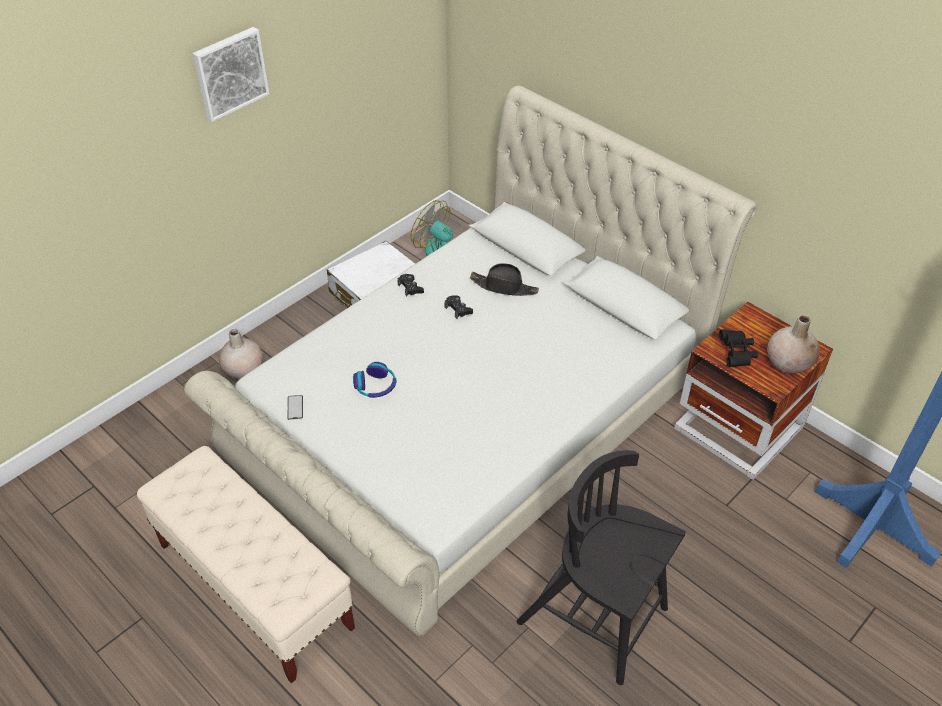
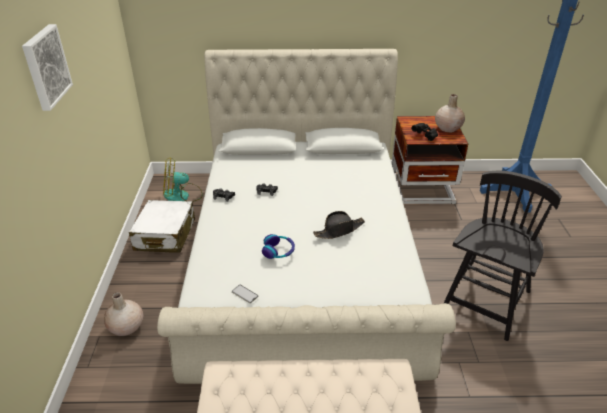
camera: 45 degrees left, 10 degrees down
(504, 287) = (275, 170): black hat -> black hat (339, 230)
(596, 617) = (485, 302): black chair -> black chair turned 135 degrees clockwise

